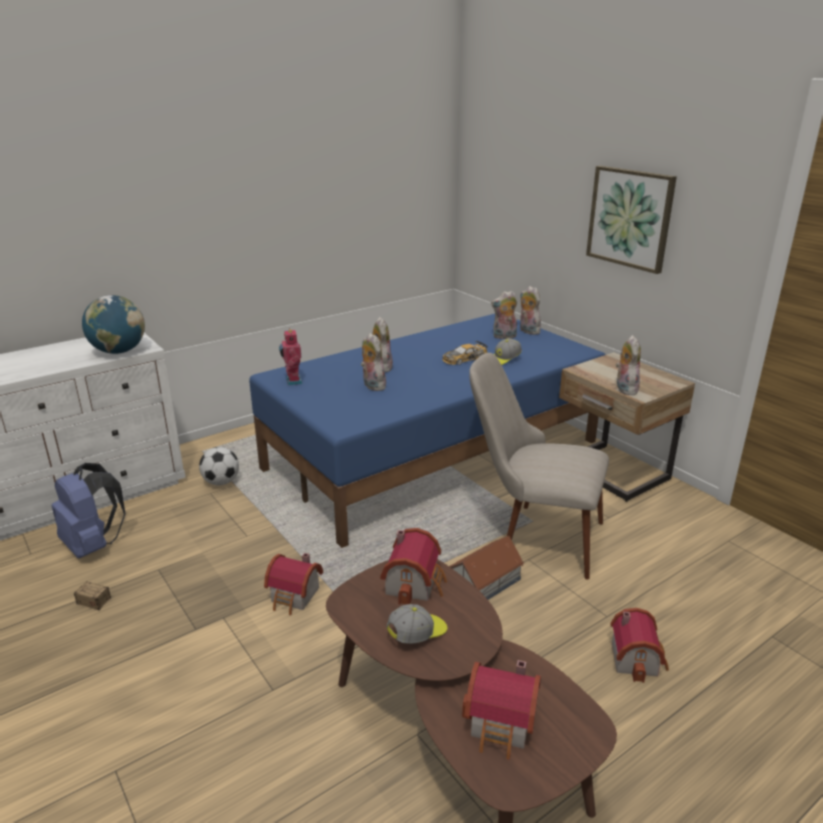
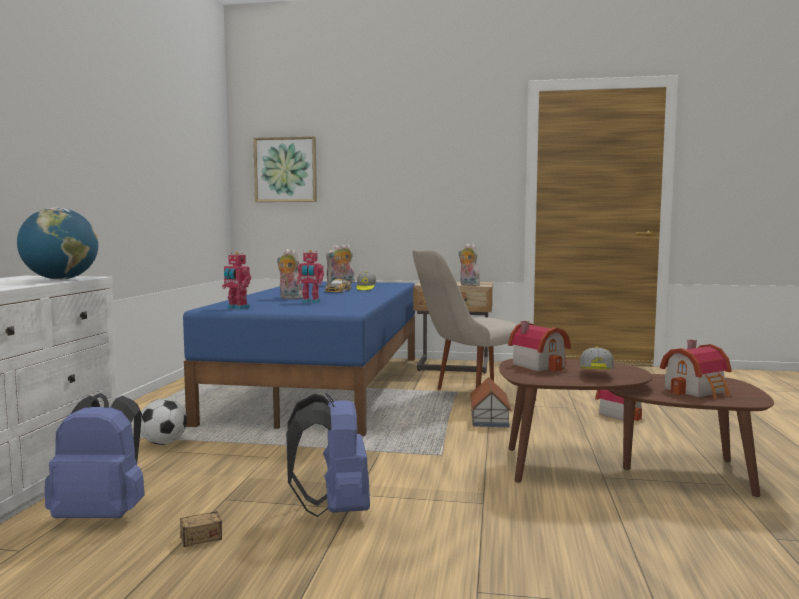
camera: 45 degrees left, 20 degrees down
(186, 624) = (334, 509): none -> blue backpack
(295, 596) = (387, 465): toy house -> none
(372, 386) = (310, 302): plush toy -> toy robot
(630, 218) = (417, 180): picture -> picture (285, 170)

